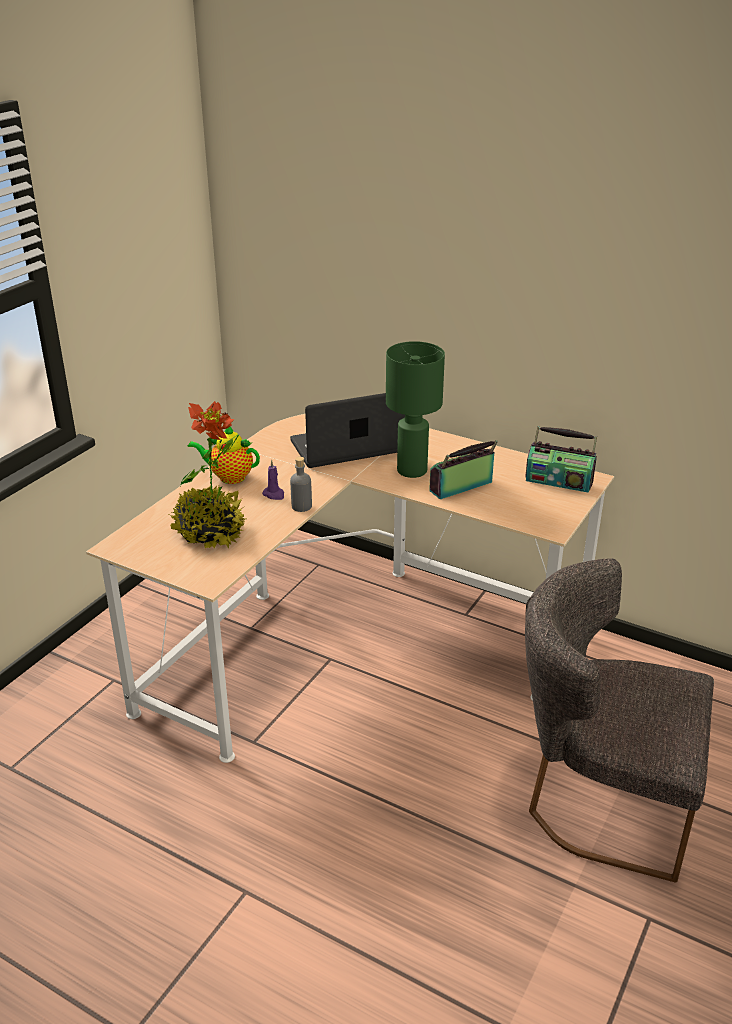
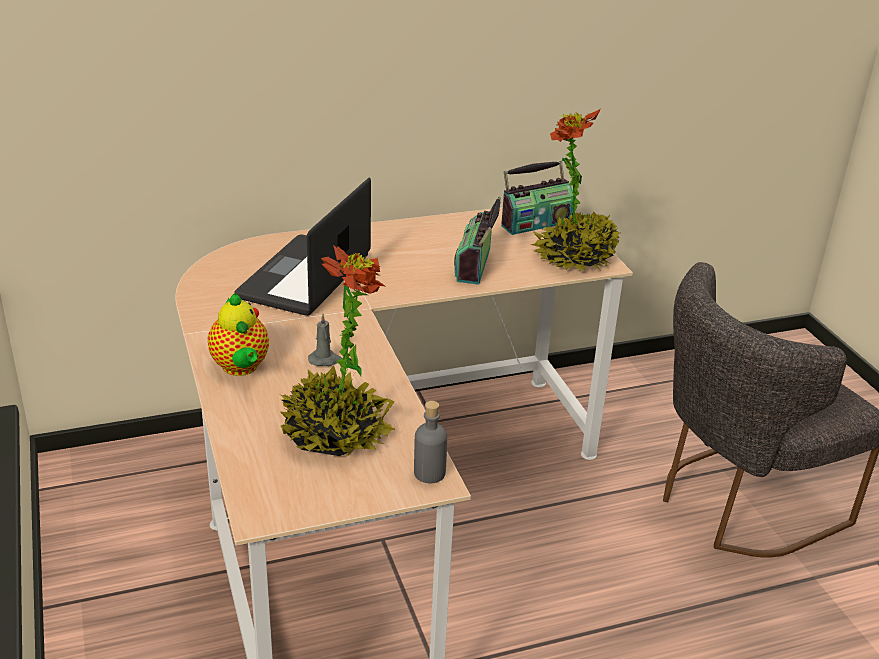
camera: 50 degrees left, 0 degrees up
(229, 477) = (241, 368): teapot -> teapot turned 75 degrees counterclockwise
(274, 495) = (325, 360): purple candle -> grey candle
(301, 506) = (374, 356): grey bottle -> grey bottle (429, 473)
(412, 470) = (406, 270): green table lamp -> none
(540, 514) = (574, 257): none -> potted plant

